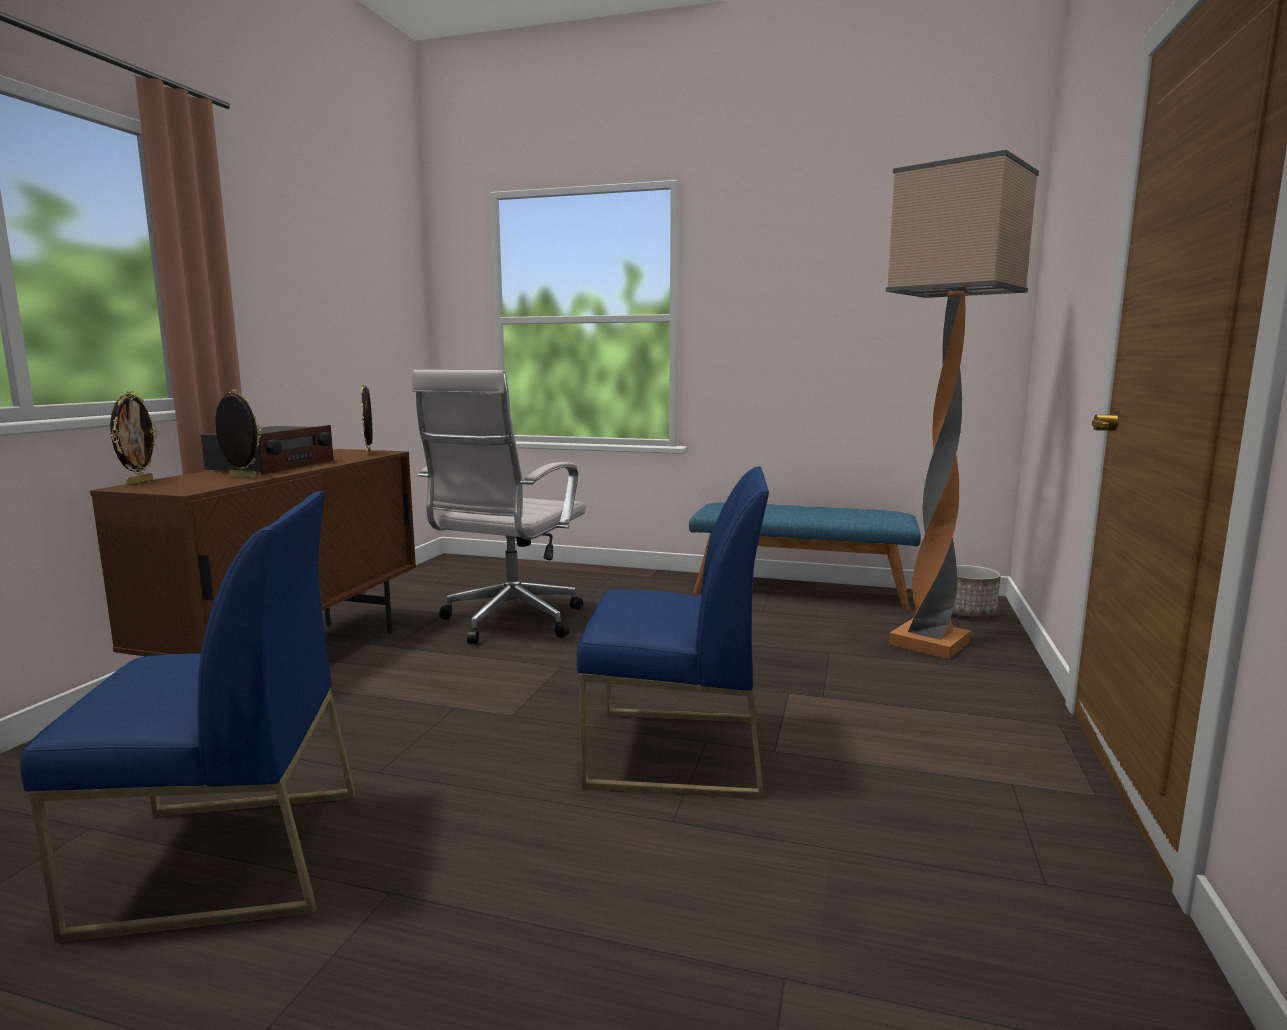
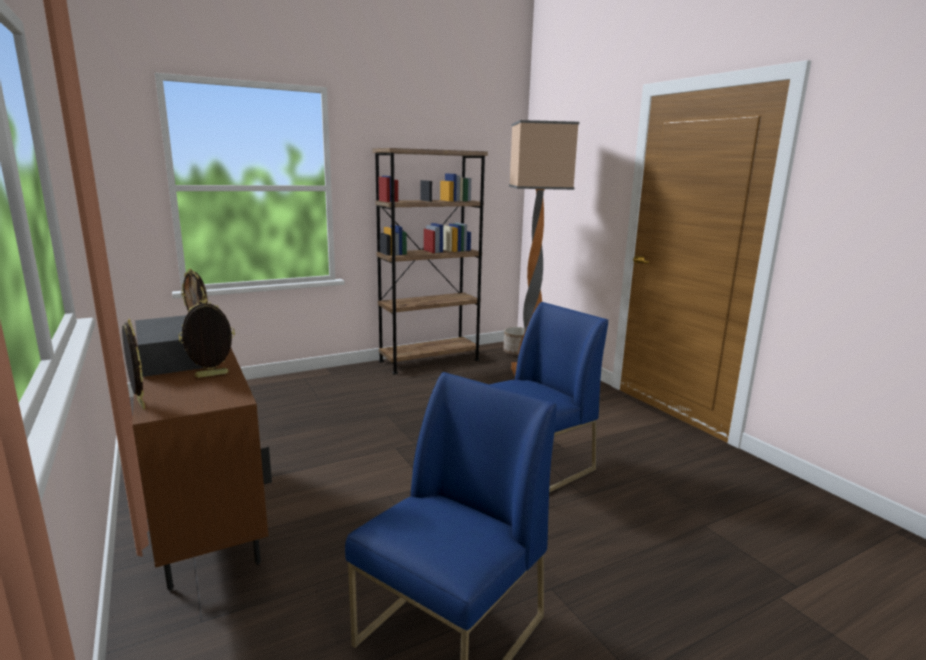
camera: 45 degrees left, 5 degrees up
(508, 623) = (306, 434): white office chair -> none
(800, 591) = (429, 360): blue bench -> brown bookcase

